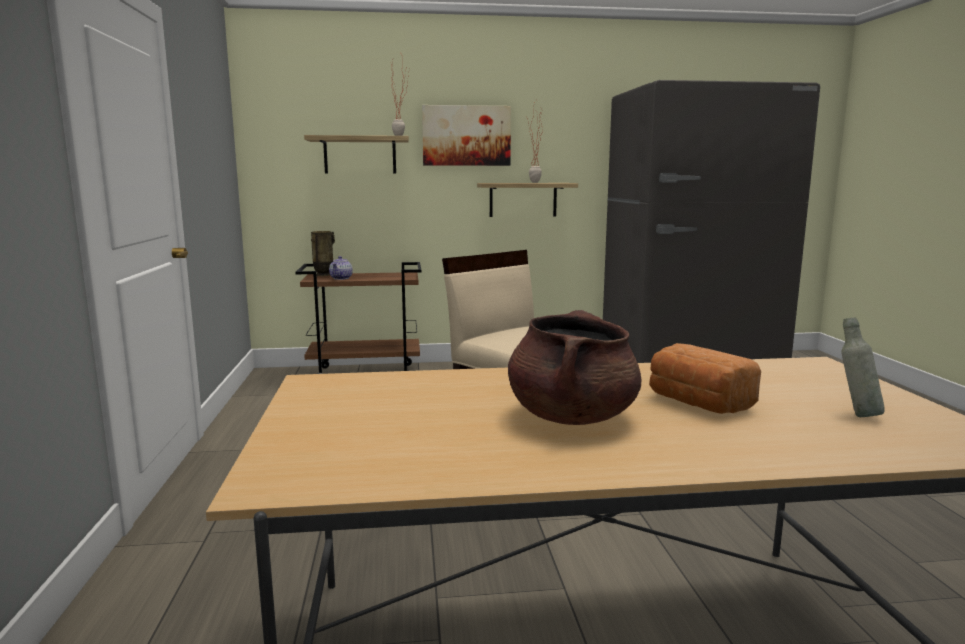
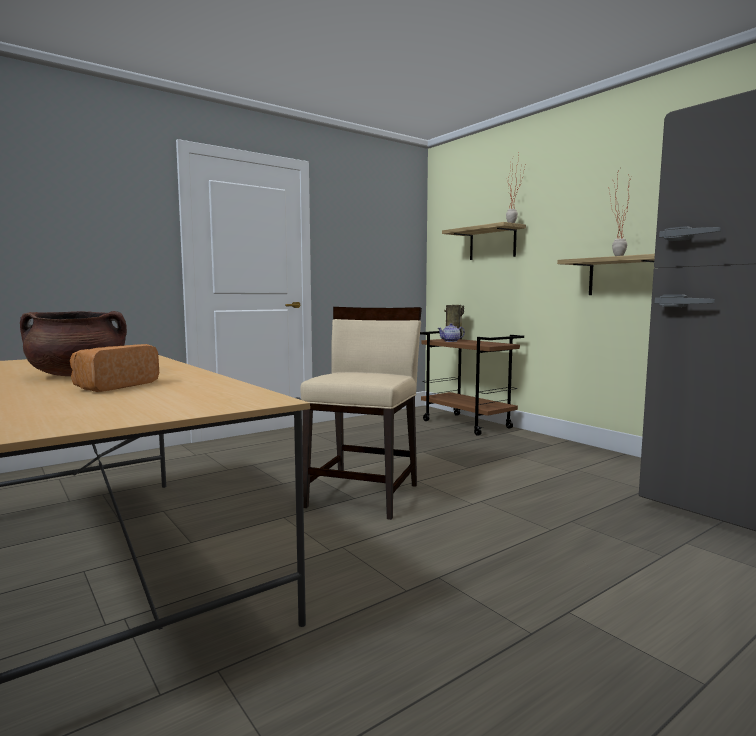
camera: 60 degrees right, 5 degrees down
(466, 136) = (572, 216): picture -> none
(856, 414) = (89, 408): grey bottle -> none

